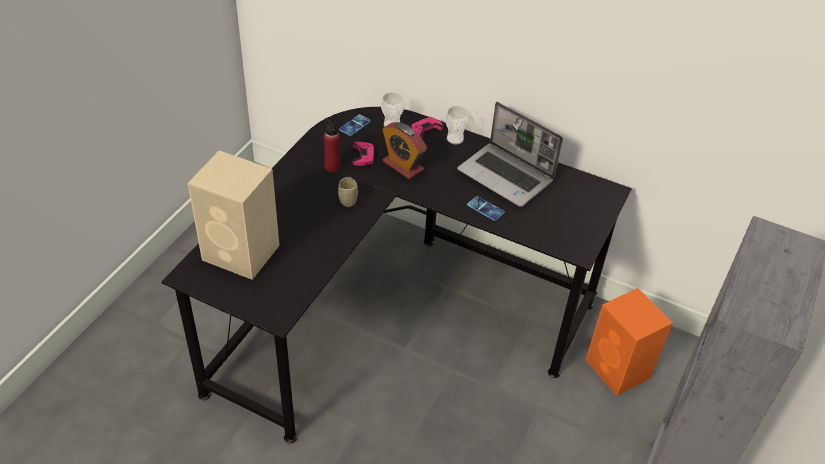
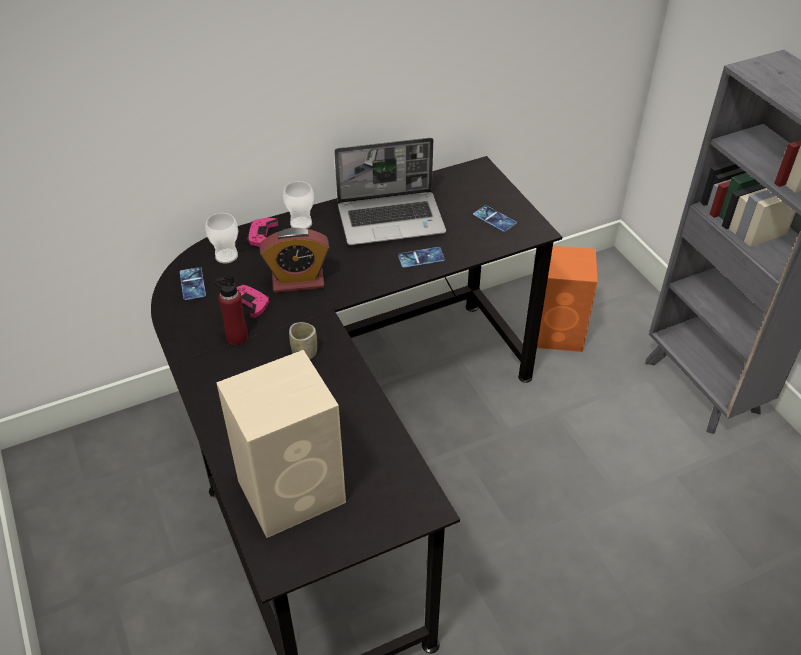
camera: 50 degrees left, 0 degrees up
(566, 225) = (494, 219): none -> phone

